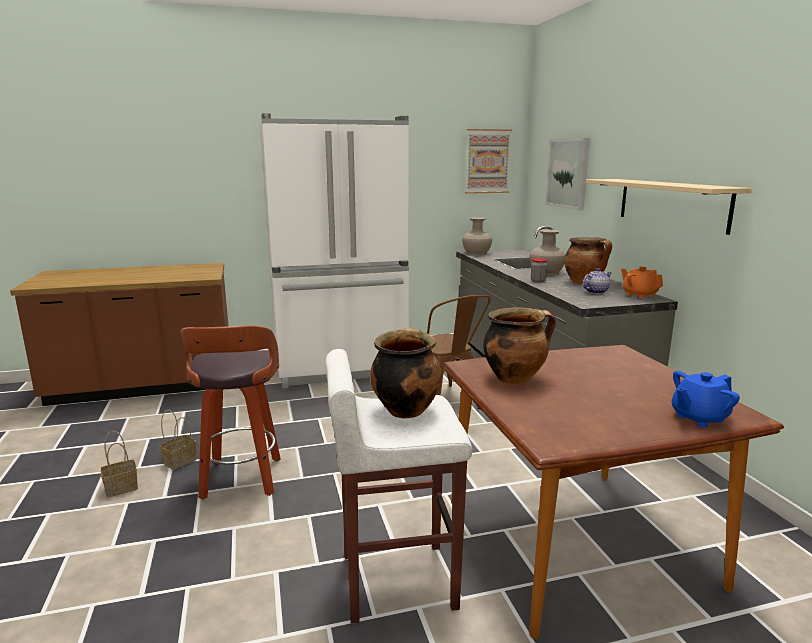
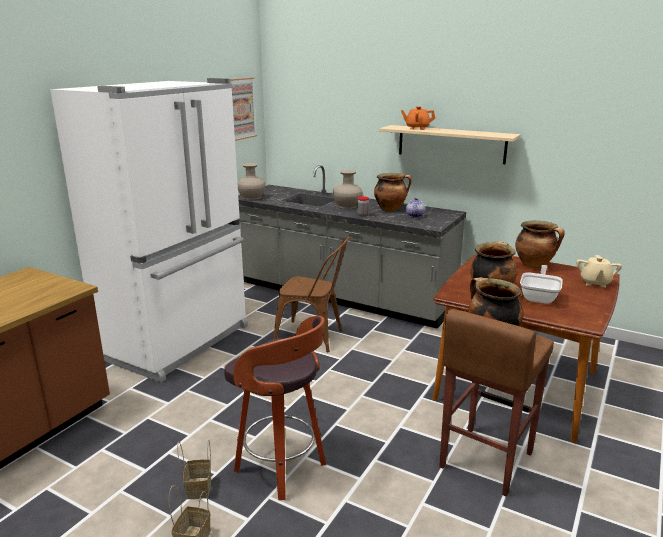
camera: 45 degrees left, 5 degrees up
(396, 580) = (484, 460): white stool -> brown stool
(564, 401) = (539, 297): none -> frying pan
(568, 173) = (327, 118): picture -> none
(639, 295) = (440, 212): orange teapot -> orange teapot (417, 128)
(657, 375) = (535, 265): none -> cooking pot
(699, 418) = (595, 283): blue teapot -> beige teapot

